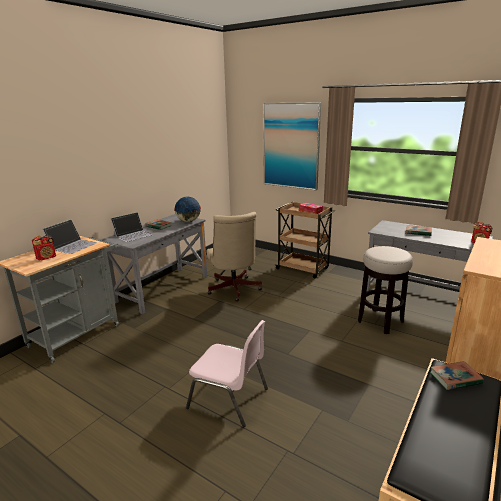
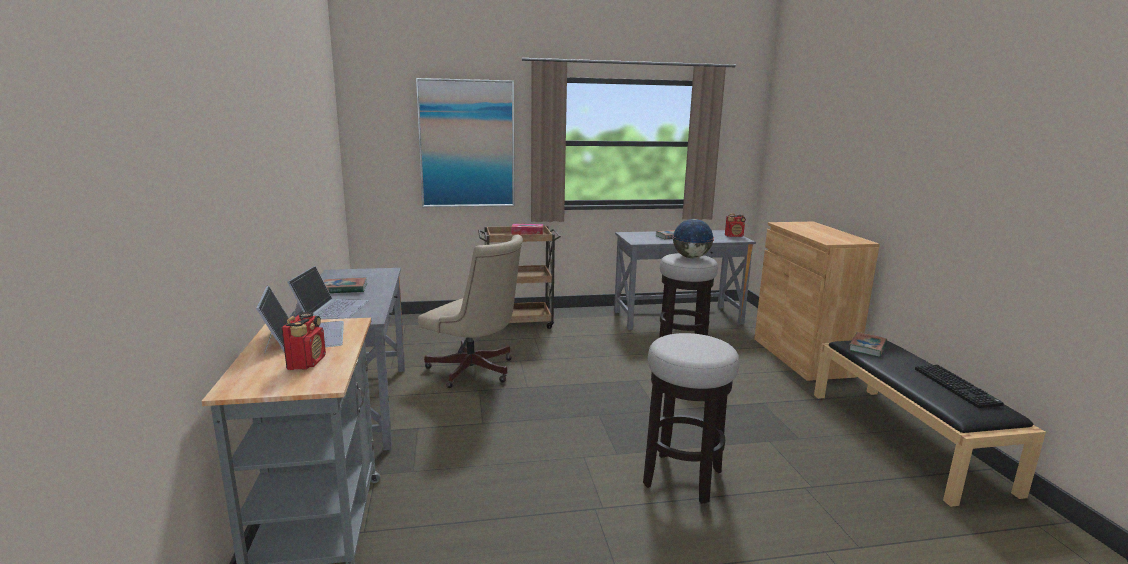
camera: 45 degrees left, 5 degrees down
(188, 221) = (379, 274): globe -> globe (691, 257)
(229, 398) = (683, 478): pink chair -> stool
(465, 451) = (958, 387): none -> keyboard

